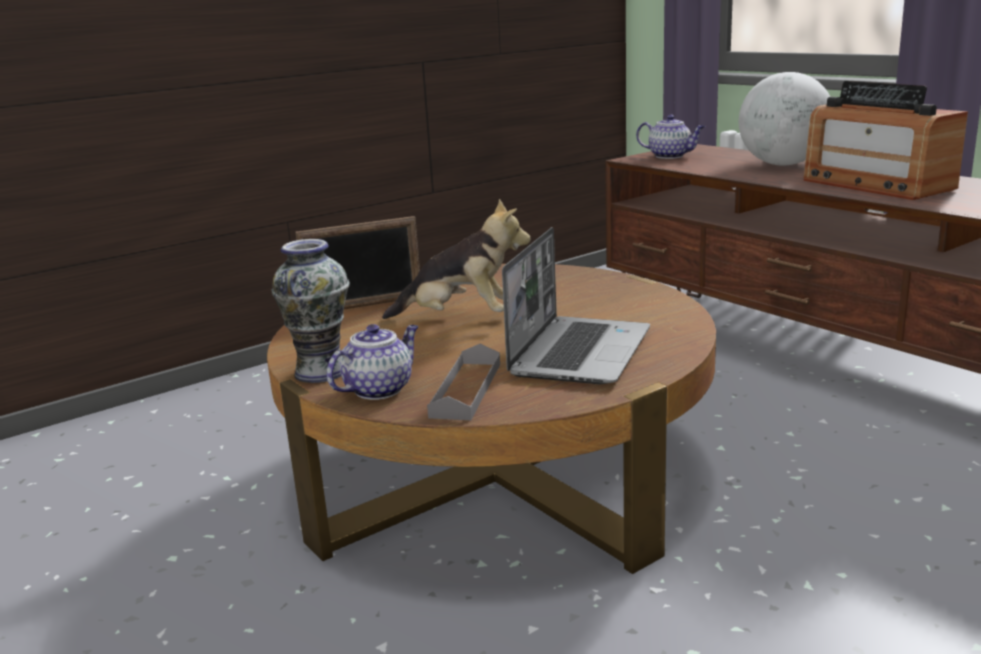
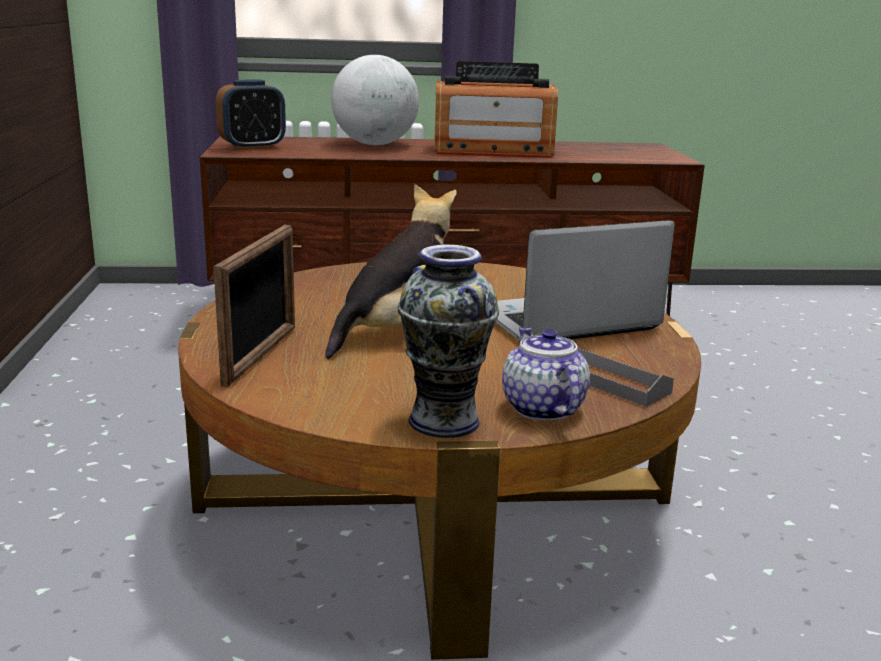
camera: 60 degrees left, 0 degrees up
(579, 352) = (566, 322): laptop -> laptop turned 75 degrees counterclockwise
(670, 156) = (252, 147): teapot -> alarm clock

